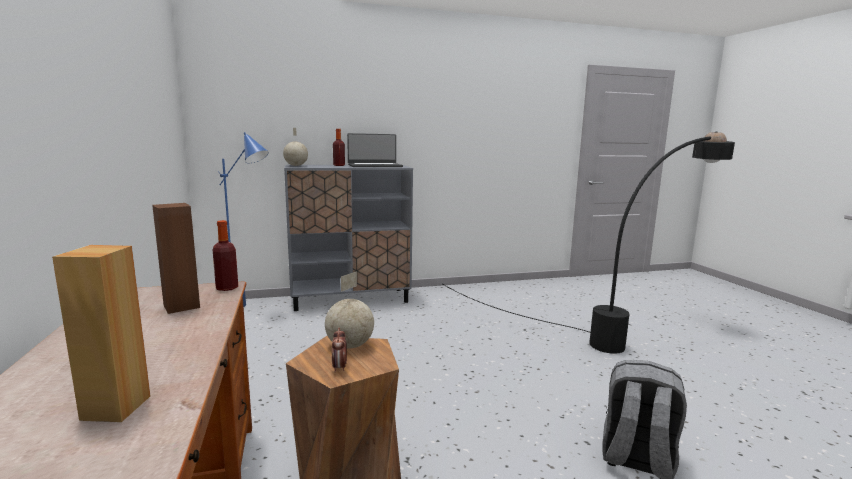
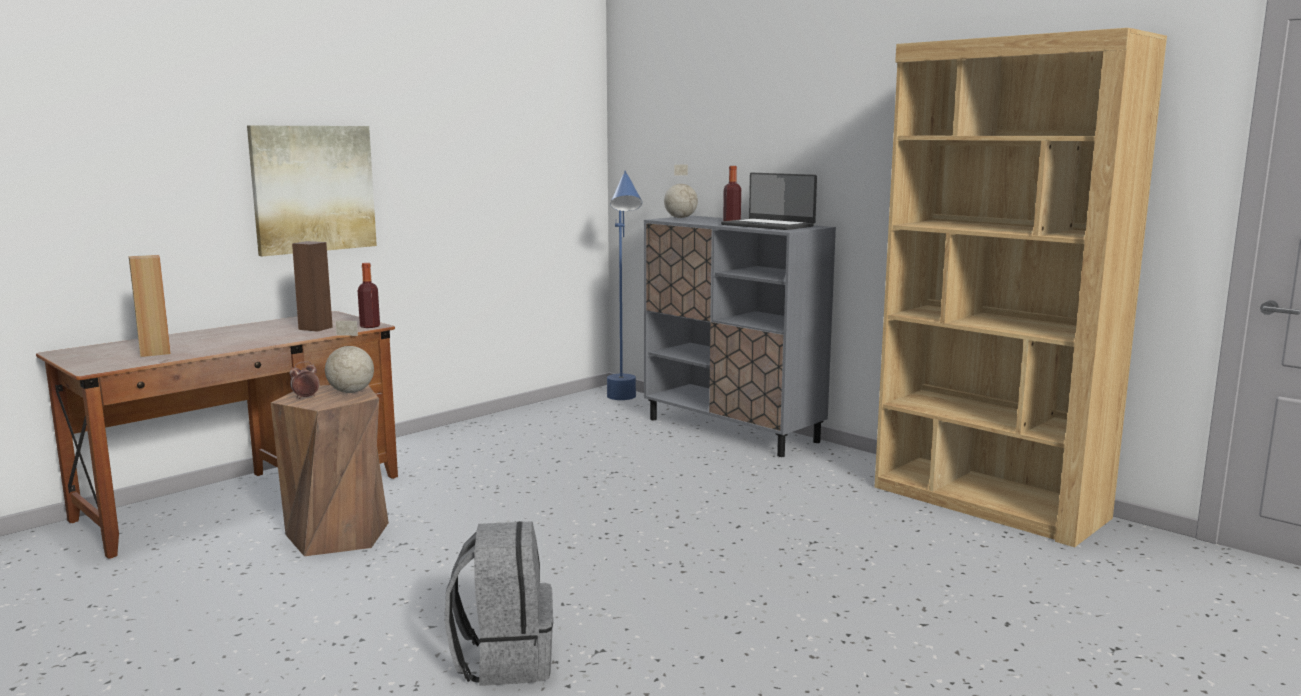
camera: 60 degrees right, 0 degrees up
(71, 142) = (313, 188): none -> picture
(511, 288) = (988, 503): none -> brown bookcase
(618, 331) = (943, 616): black floor lamp -> none

